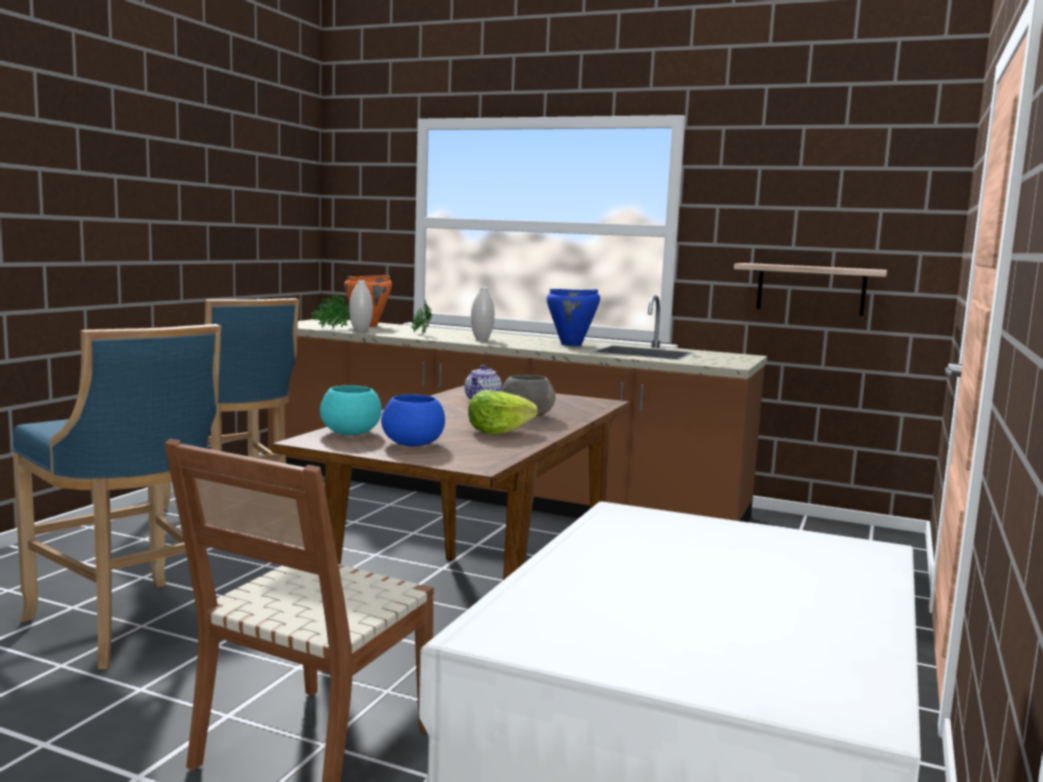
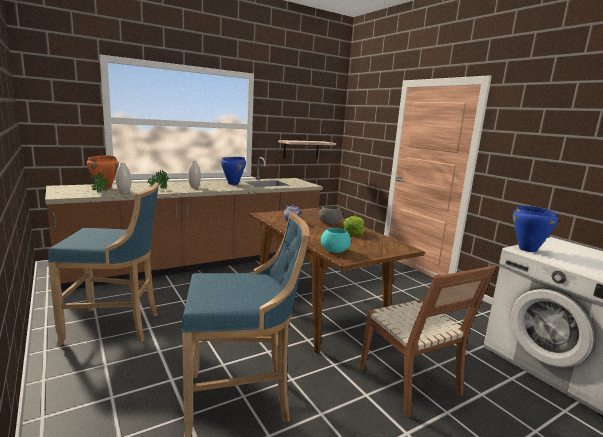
camera: 55 degrees left, 5 degrees up
(413, 444) = (365, 247): blue bowl -> none
(638, 519) = (527, 249): none -> blue cooking pot

